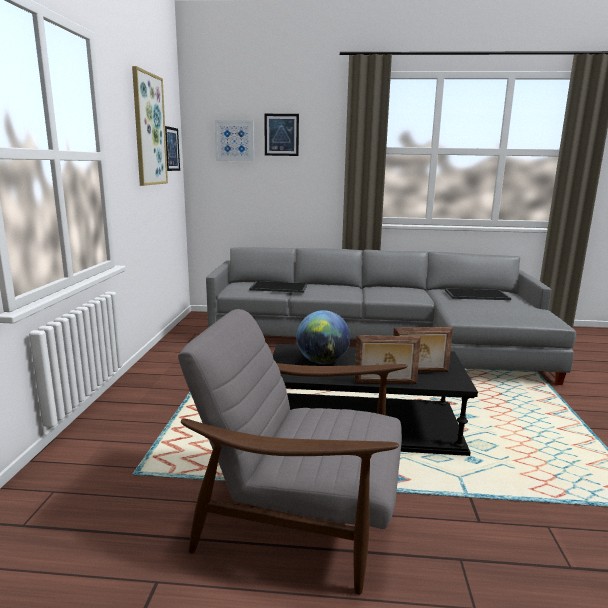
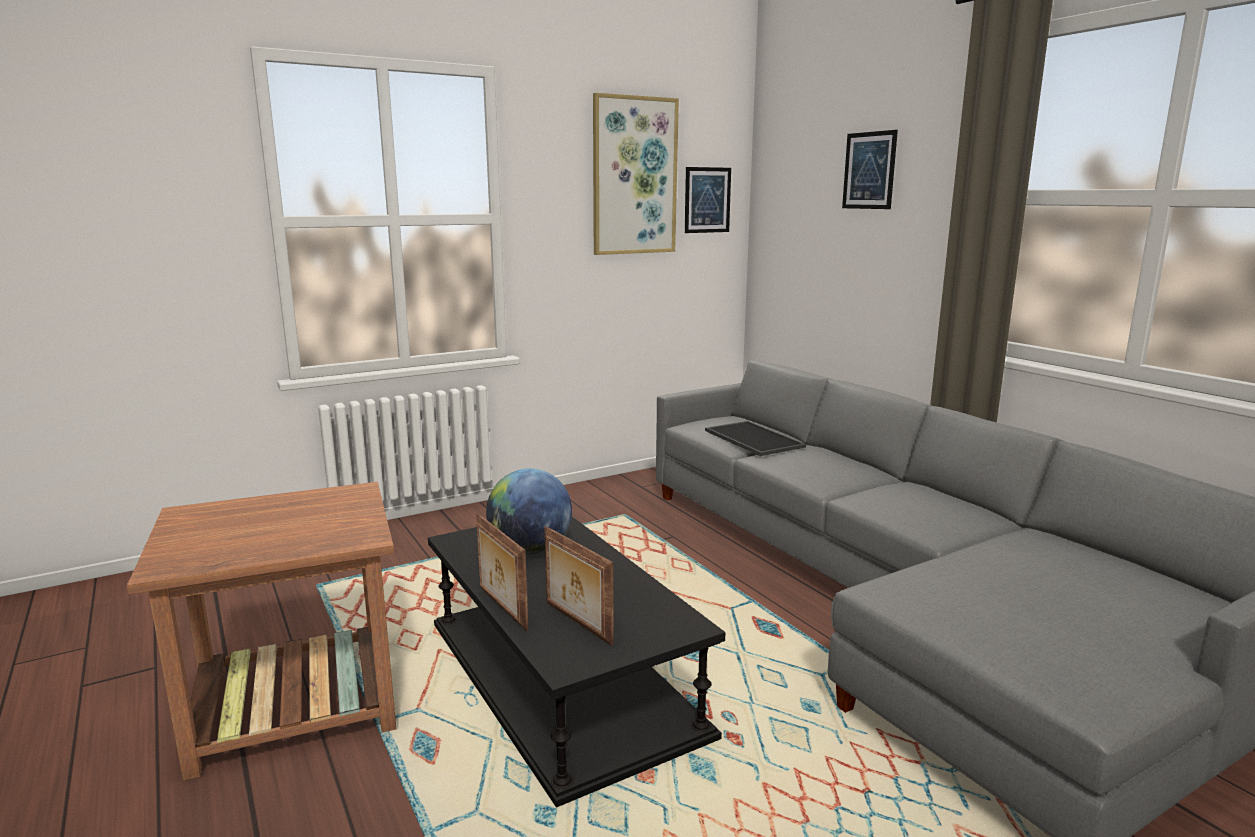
camera: 55 degrees right, 0 degrees up
(235, 141) = (807, 183): picture -> none
(301, 515) = (298, 705): grey armchair -> brown side table
(476, 295) = (1068, 571): tray -> none

